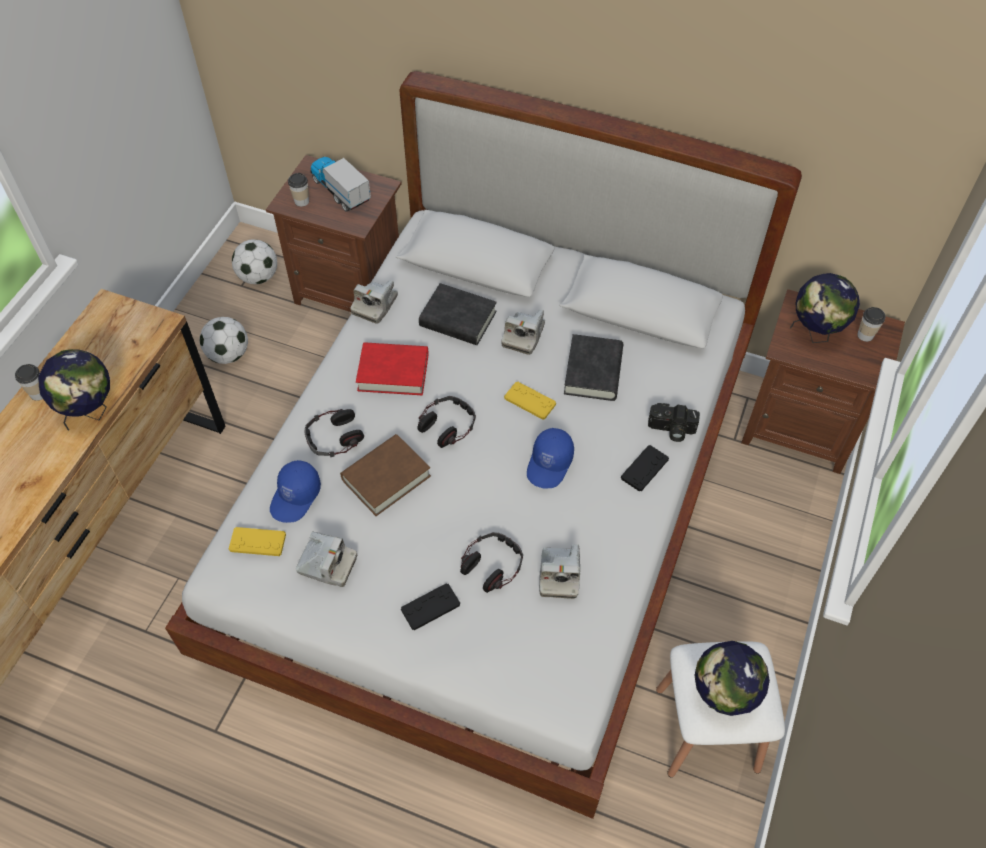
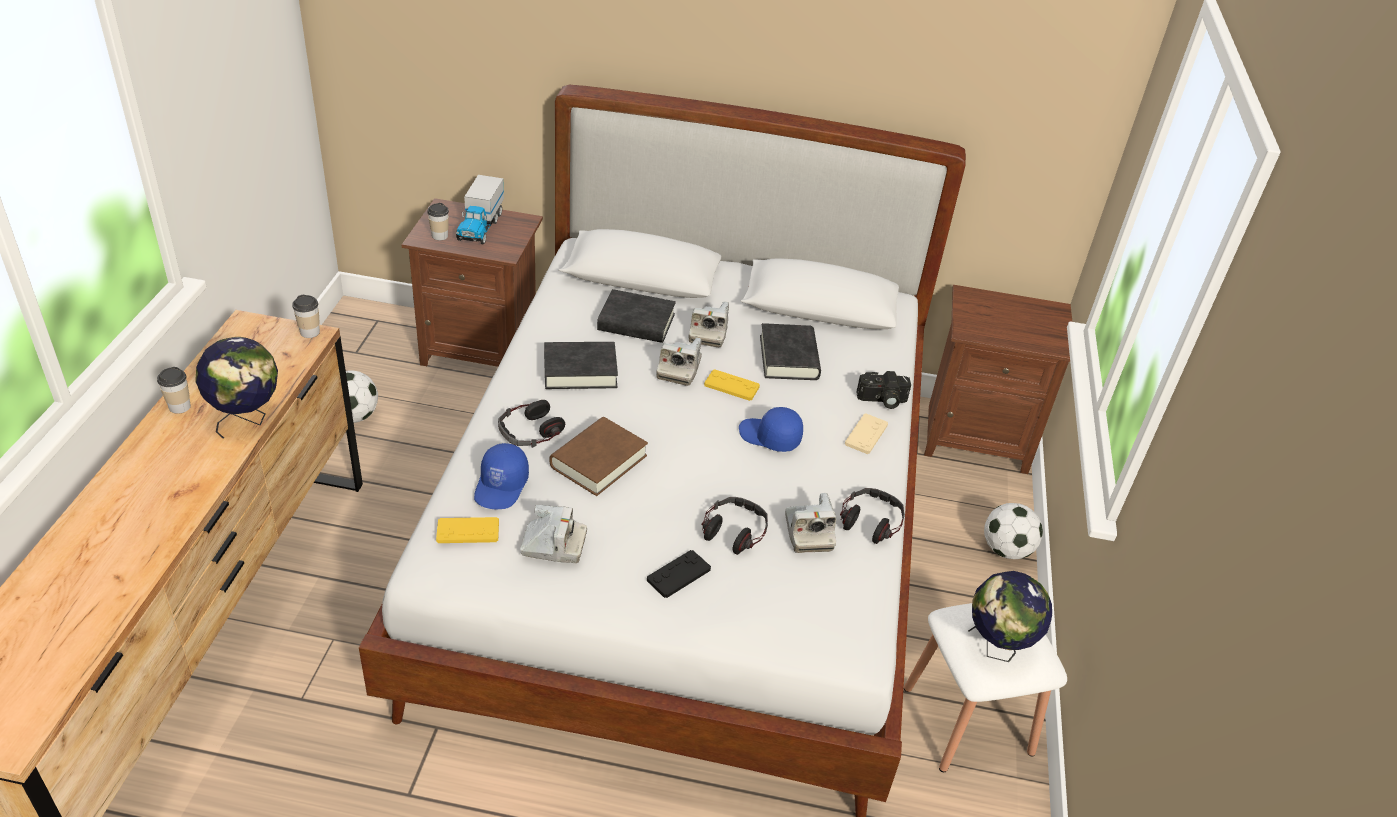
camera: 15 degrees left, 15 degrees down
(259, 277) = (374, 343): football -> football (1006, 550)
(340, 192) = (480, 226): toy truck -> toy truck turned 120 degrees counterclockwise
(375, 305) = (544, 316): camera -> camera (679, 369)
(393, 372) = (580, 370): red book -> black book
(447, 425) = (651, 411): headphones -> headphones (870, 521)
(550, 464) = (769, 437): blue cap -> blue cap turned 105 degrees clockwise
(644, 469) = (866, 434): black game controller -> beige game controller
(815, 334) = (992, 318): globe -> none
(865, 335) = (1038, 316): cup -> cup (310, 332)

